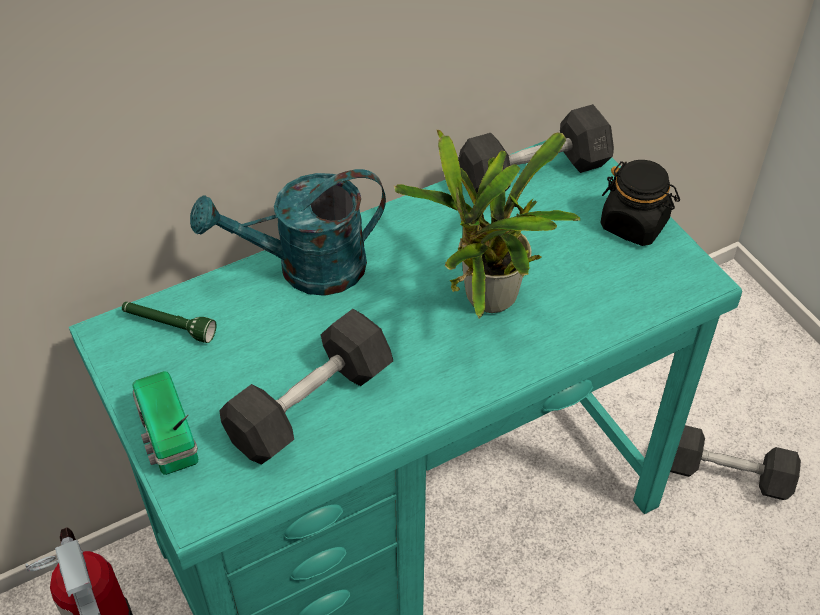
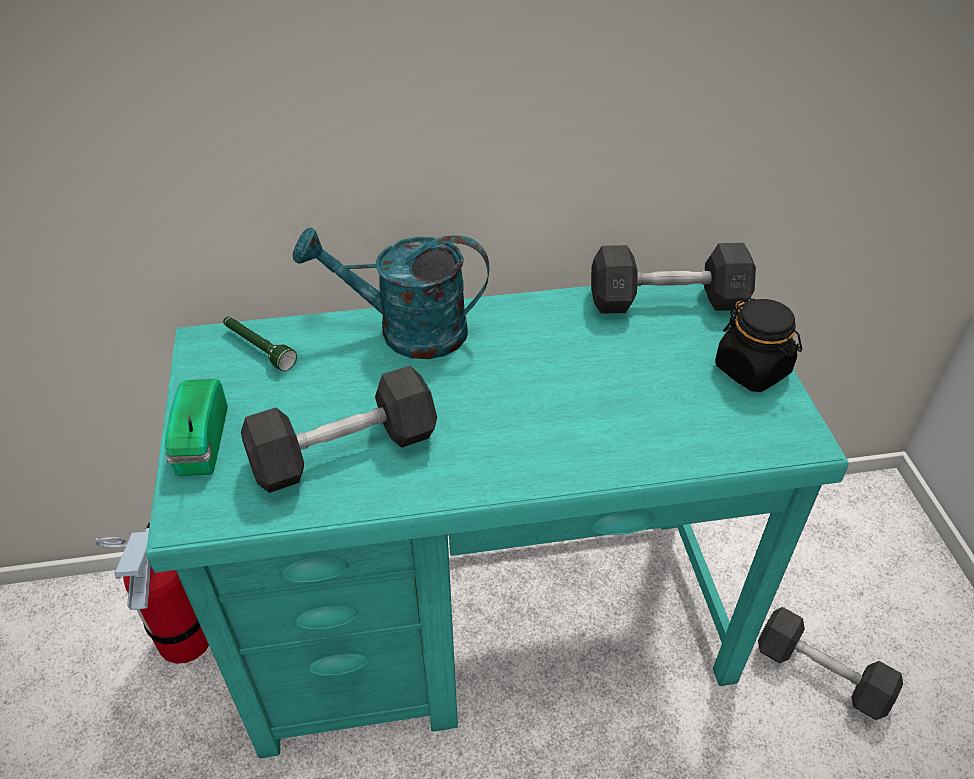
camera: 20 degrees right, 5 degrees down
(486, 302) = (564, 404): potted plant -> none

